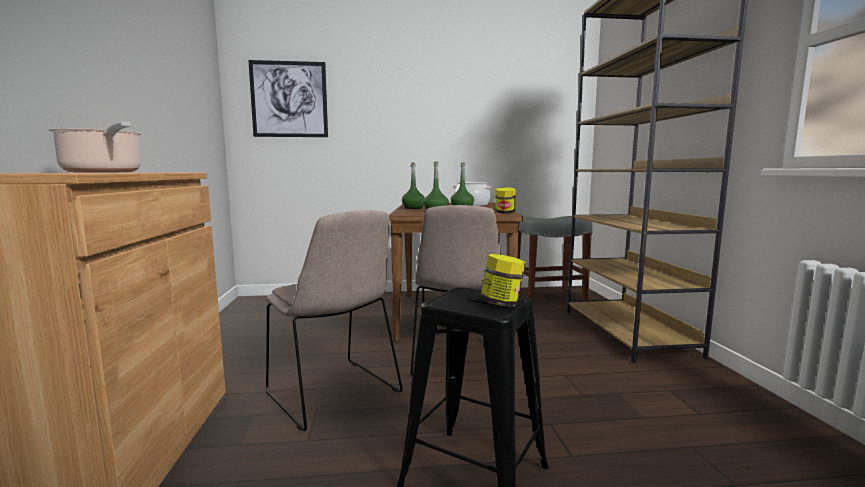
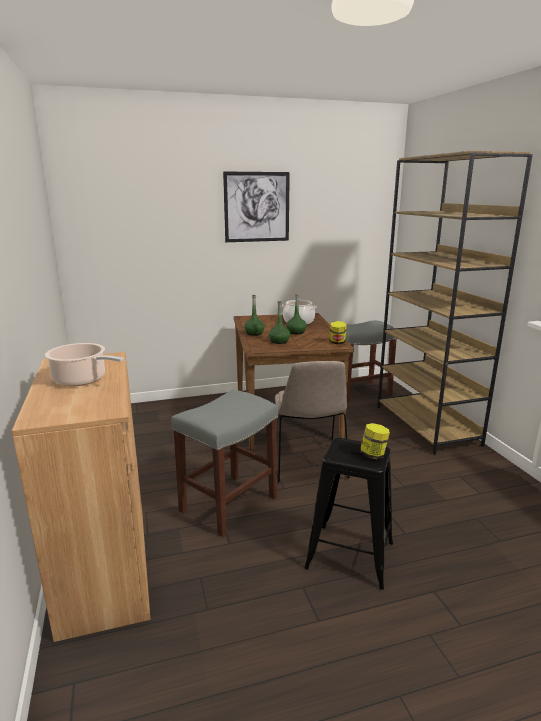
camera: 10 degrees left, 10 degrees up
(289, 99) = (120, 223): picture -> picture (257, 207)
(335, 395) = (228, 505): beige chair -> grey stool

